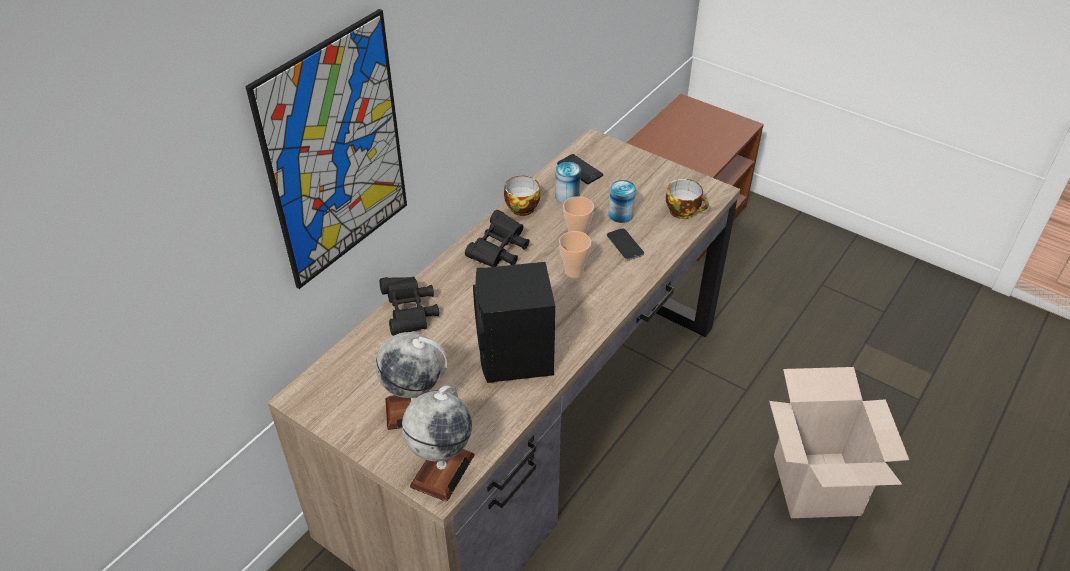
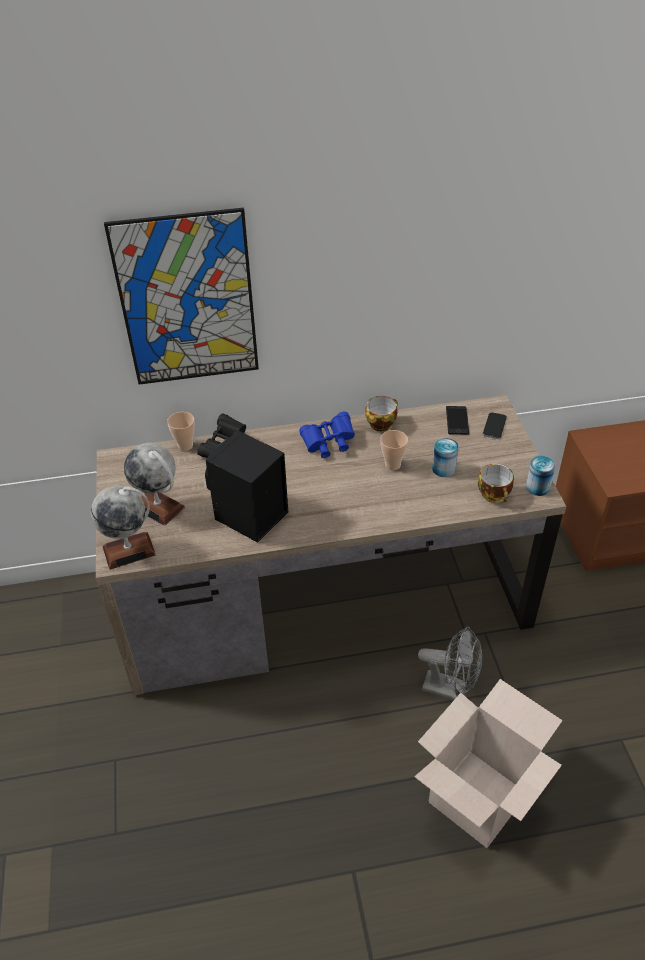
camera: 45 degrees right, 0 degrees up
(499, 251) = (328, 444): black binoculars -> blue binoculars
(567, 196) = (423, 434): can -> can (537, 487)
(573, 271) = (358, 487): cup -> cup (185, 446)
(625, 245) = (417, 491): phone -> phone (494, 426)
(708, 420) = (450, 689): none -> grey fan

